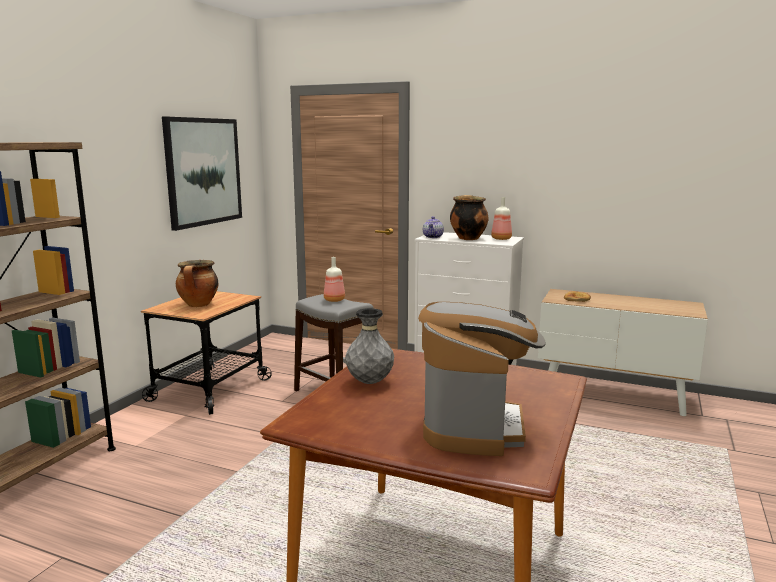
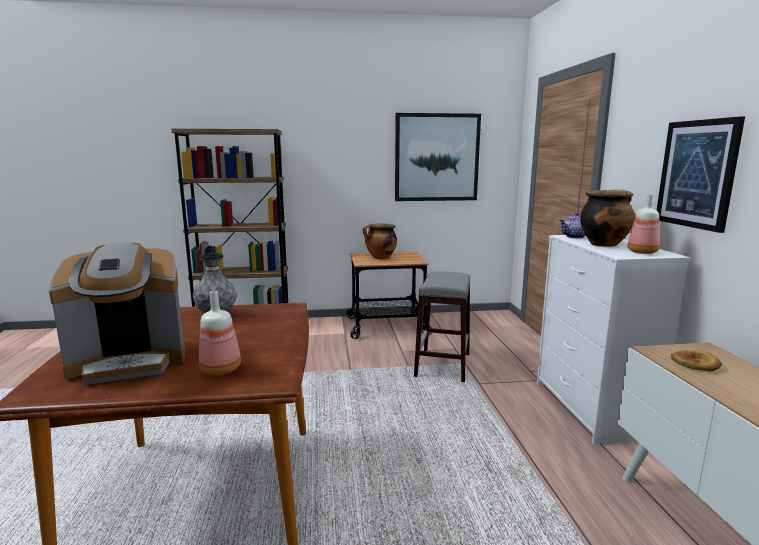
camera: 60 degrees right, 0 degrees up
(333, 300) = (449, 278): bottle -> bottle (221, 369)
(516, 180) = (697, 174): none -> picture

